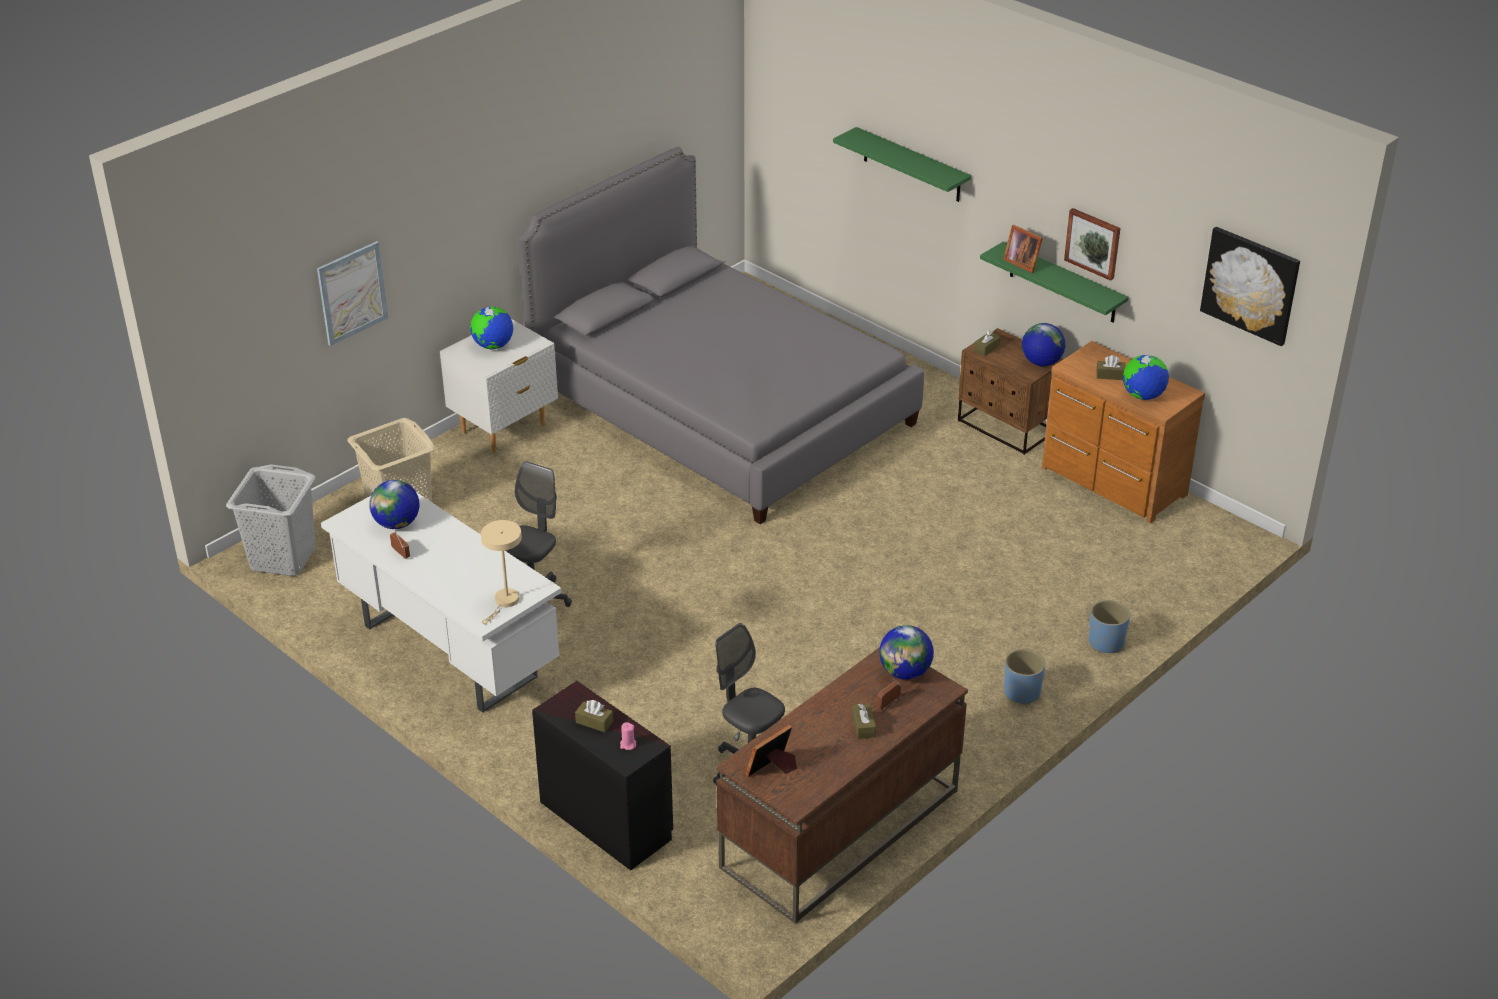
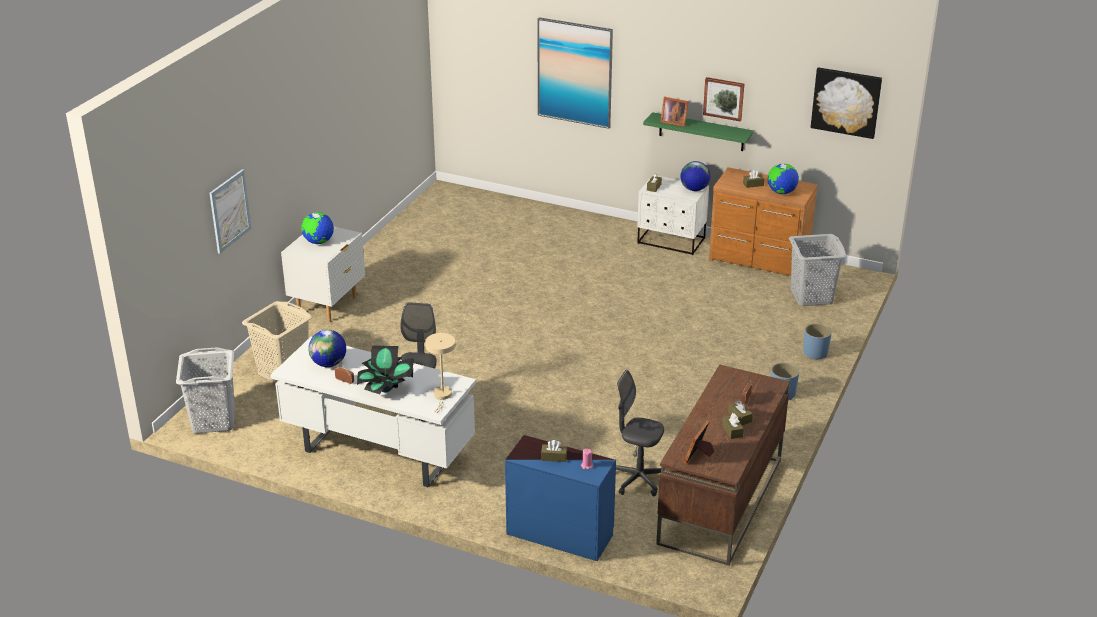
camera: 20 degrees left, 5 degrees down
(444, 576) = (386, 389): none -> potted plant
(606, 819) = (559, 533): black dresser -> blue dresser
(721, 407) = (474, 264): grey bed -> none
(840, 744) = (732, 431): none -> brown tissue box
(905, 672) = (744, 380): globe -> none
(912, 165) = (575, 72): green shelf -> picture
(1007, 427) = (671, 241): brown nightstand -> white nightstand
(1155, 555) = (812, 297): none -> grey laundry basket

